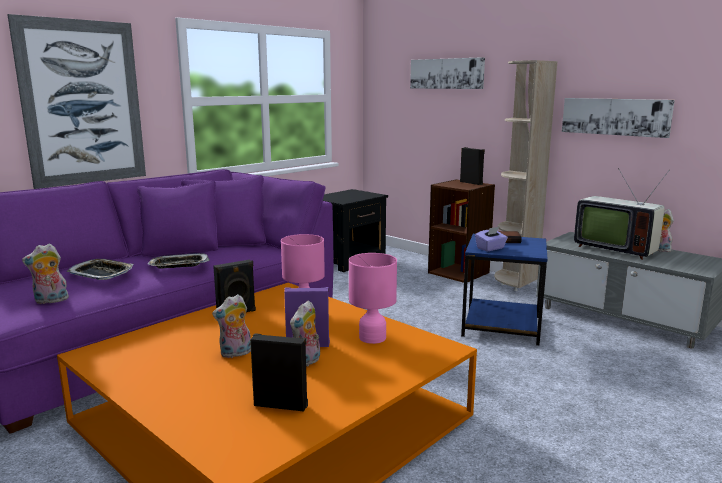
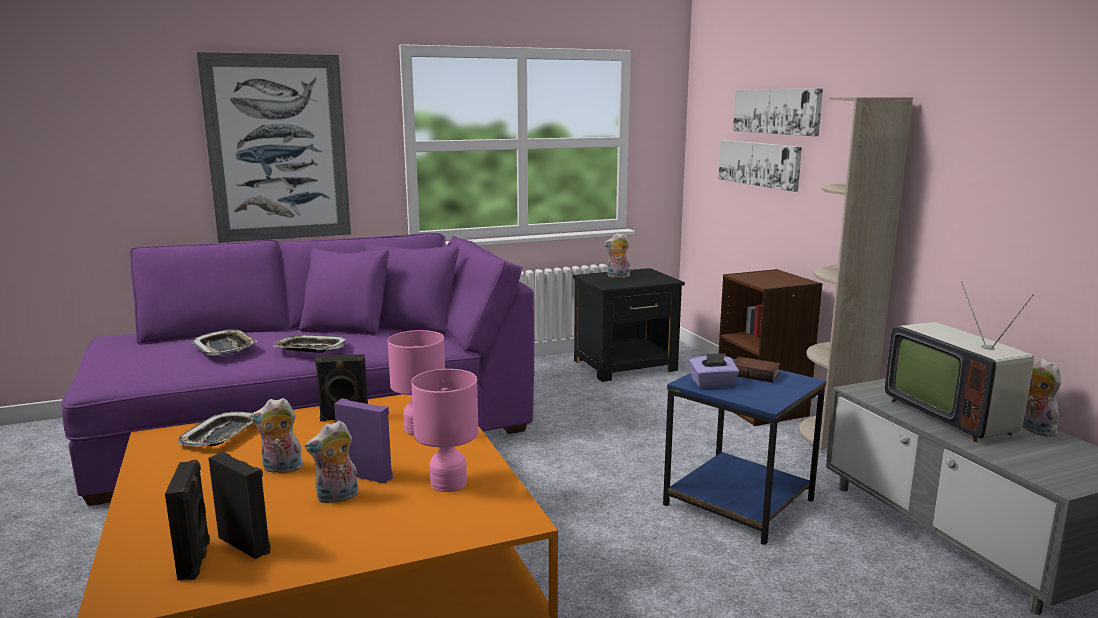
camera: 25 degrees right, 0 degrees up
(50, 301) = (148, 371): plush toy -> plush toy (617, 276)
(149, 342) = (221, 435): none -> tray
(471, 183) = (789, 277): black speaker -> black speaker (196, 560)
(615, 116) = (992, 193): picture -> picture (759, 164)

